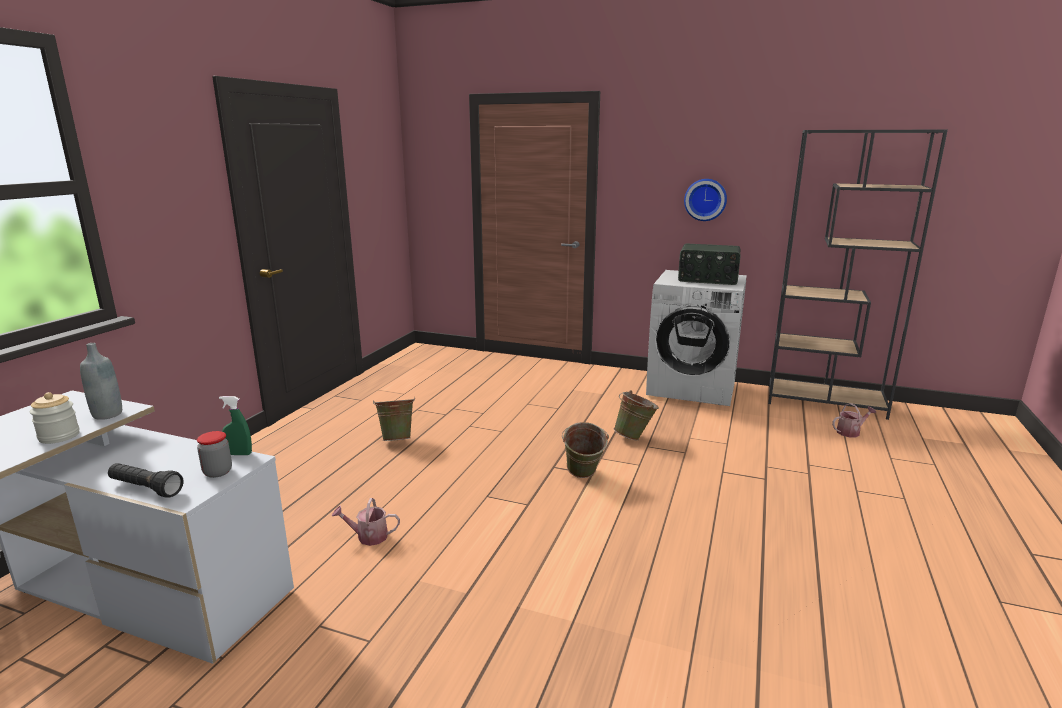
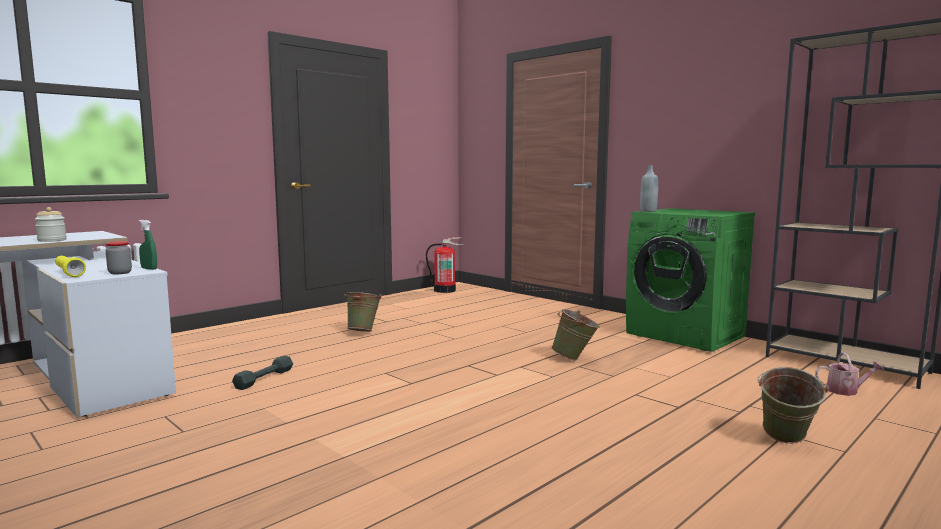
camera: 25 degrees right, 10 degrees down
(107, 414) = (95, 237): grey bottle -> grey bottle (648, 211)
(146, 489) = (69, 273): black flashlight -> yellow flashlight
(368, 536) = (264, 378): watering can -> grey dumbbell
(415, 358) = (445, 290): none -> fire extinguisher
(583, 477) = (485, 375): green bucket -> green bucket (785, 442)
(691, 390) = (685, 337): white washing machine -> green washing machine
(705, 199) = (710, 132): wall clock -> none
(708, 279) = (700, 212): radio -> none

